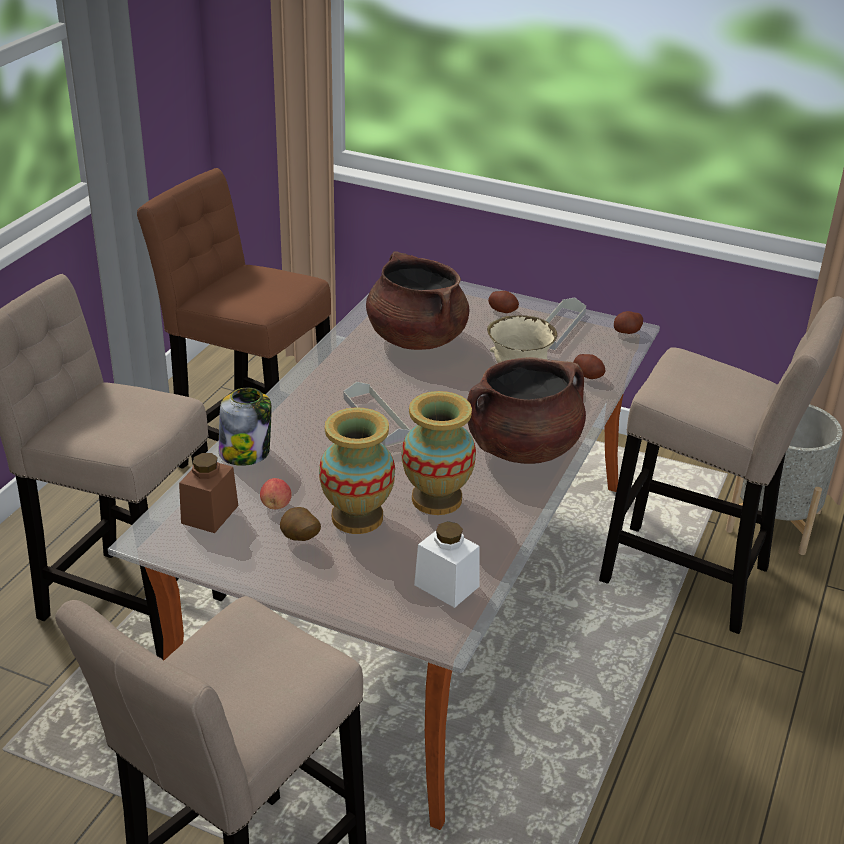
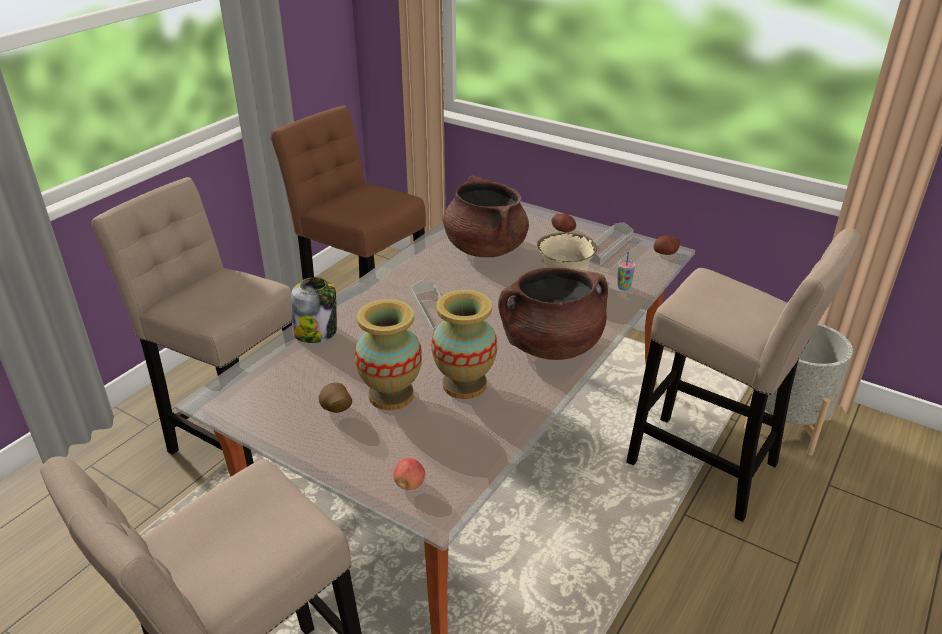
camera: 10 degrees right, 0 degrees up
(210, 514) = (268, 382): brown jar -> none
(276, 505) = (326, 379): apple -> apple (410, 484)
(446, 585) = (451, 465): white jar -> none
(588, 375) = (623, 287): potato -> cup

